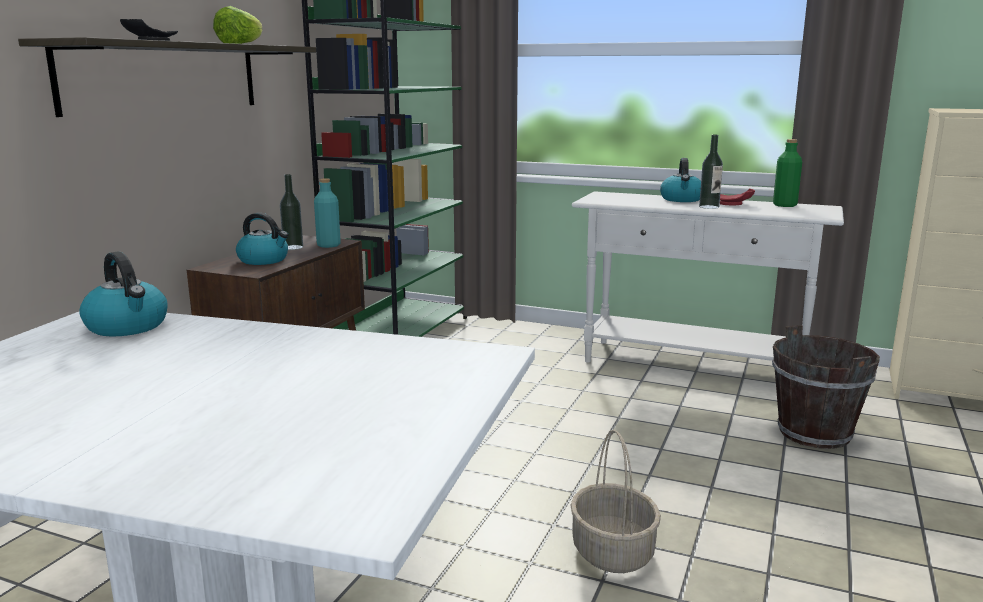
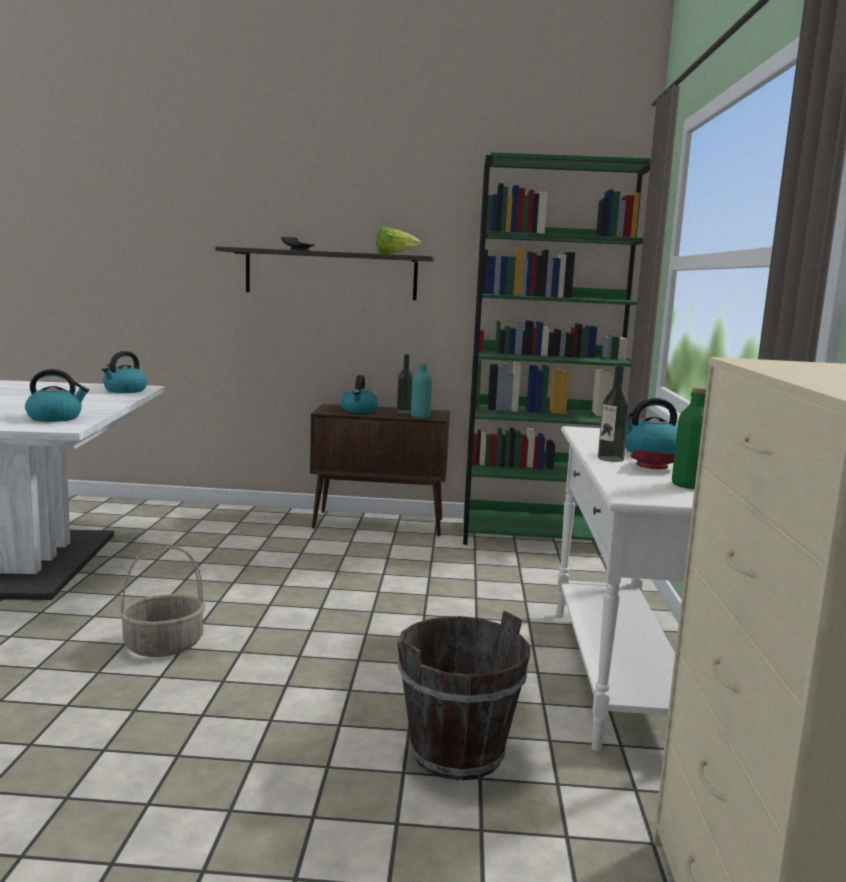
camera: 70 degrees right, 5 degrees down
(402, 362) = (55, 418): none -> kettle

